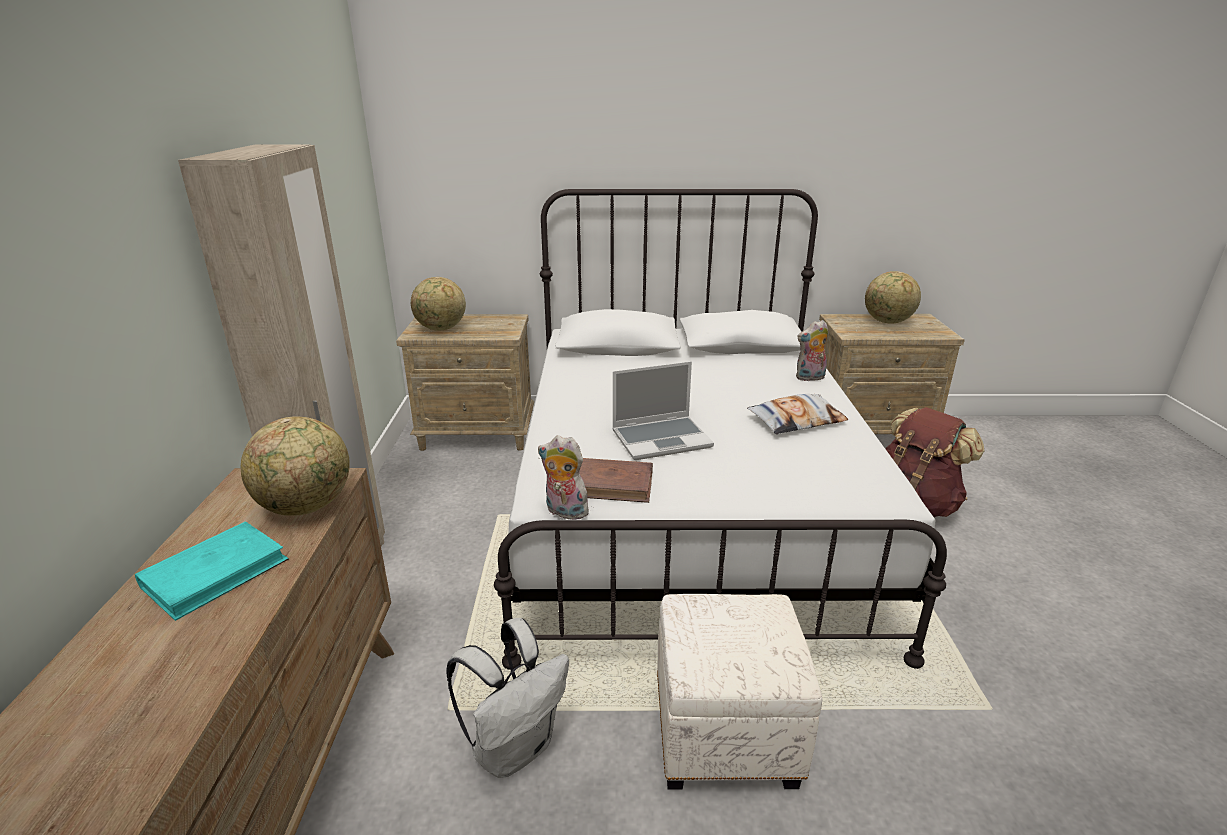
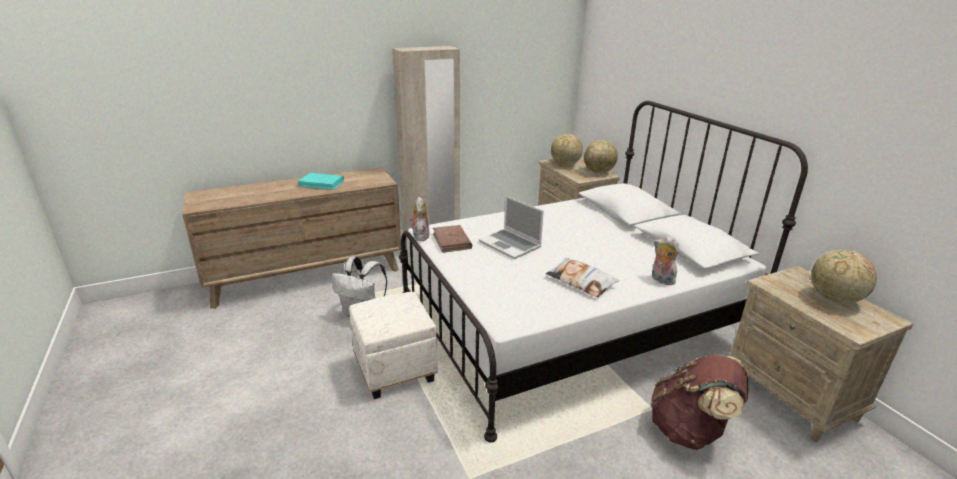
camera: 65 degrees right, 0 degrees up
(307, 506) = (365, 183): globe -> globe (598, 172)

